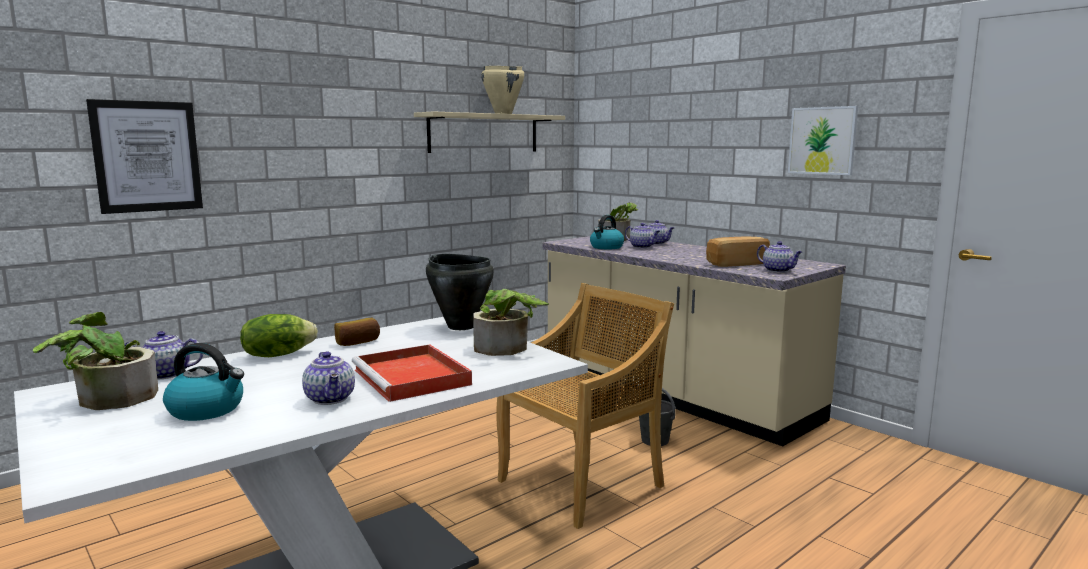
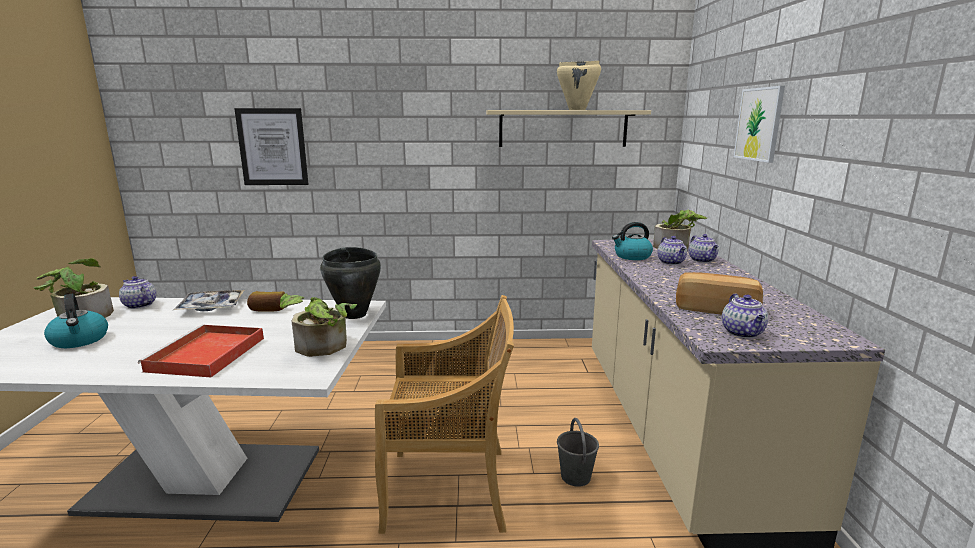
camera: 40 degrees right, 5 degrees up
(278, 355) = (211, 307): lettuce -> tray
(331, 399) = (131, 356): teapot -> none
(822, 140) = (891, 154): picture -> picture (759, 124)

